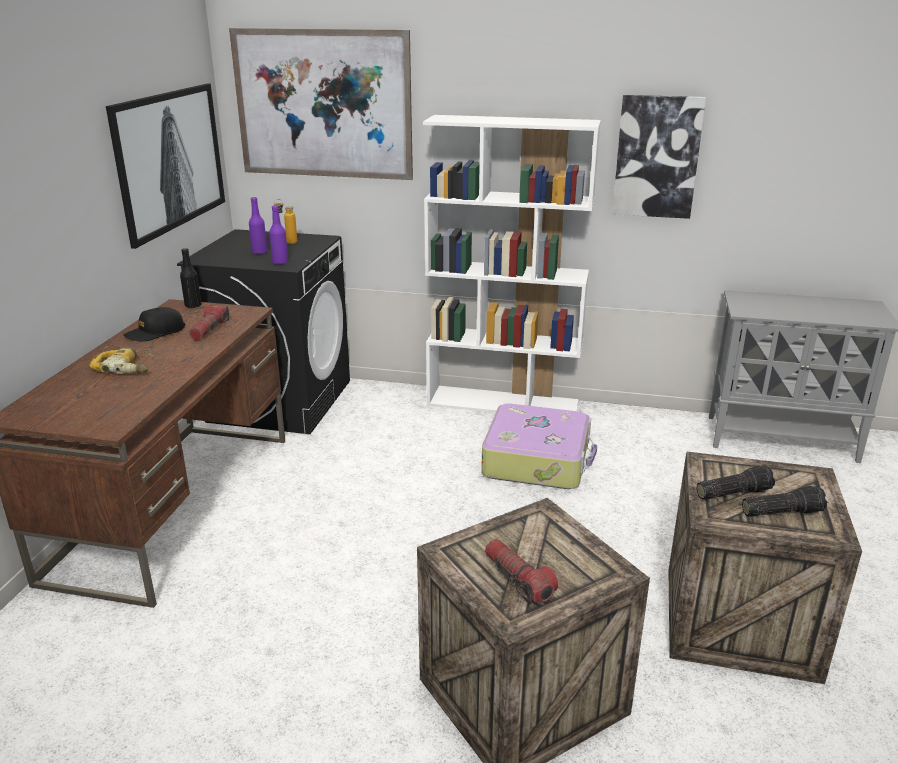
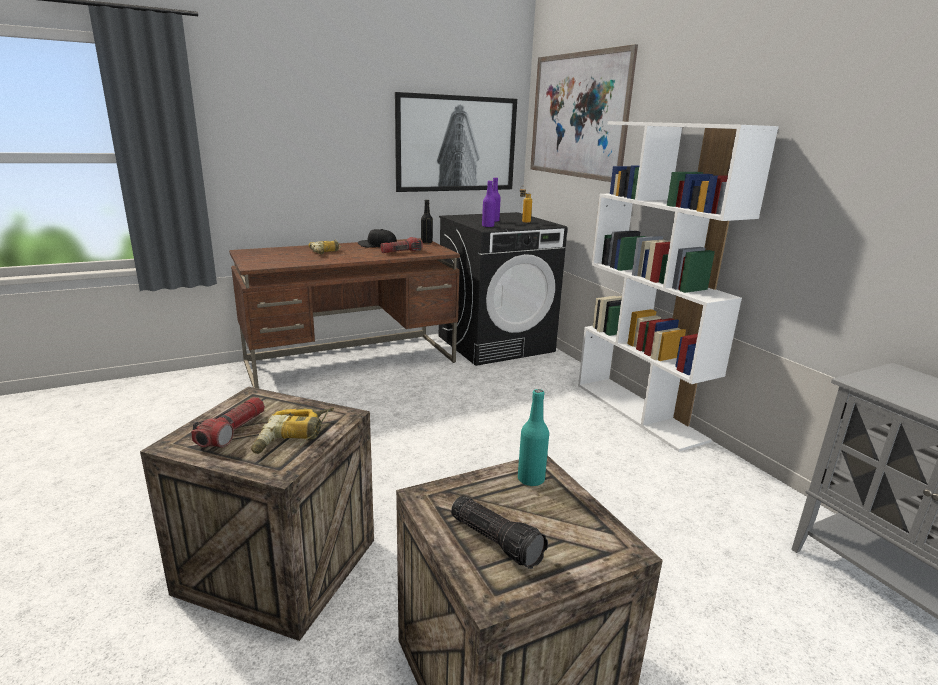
camera: 50 degrees right, 5 degrees down
(537, 460) = (588, 456): suitcase -> none
(564, 549) = (294, 438): none -> power drill
(657, 157) = (836, 173): picture -> none
(718, 471) = (531, 479): none -> turquoise bottle
(733, 492) = (497, 498): flashlight -> none

